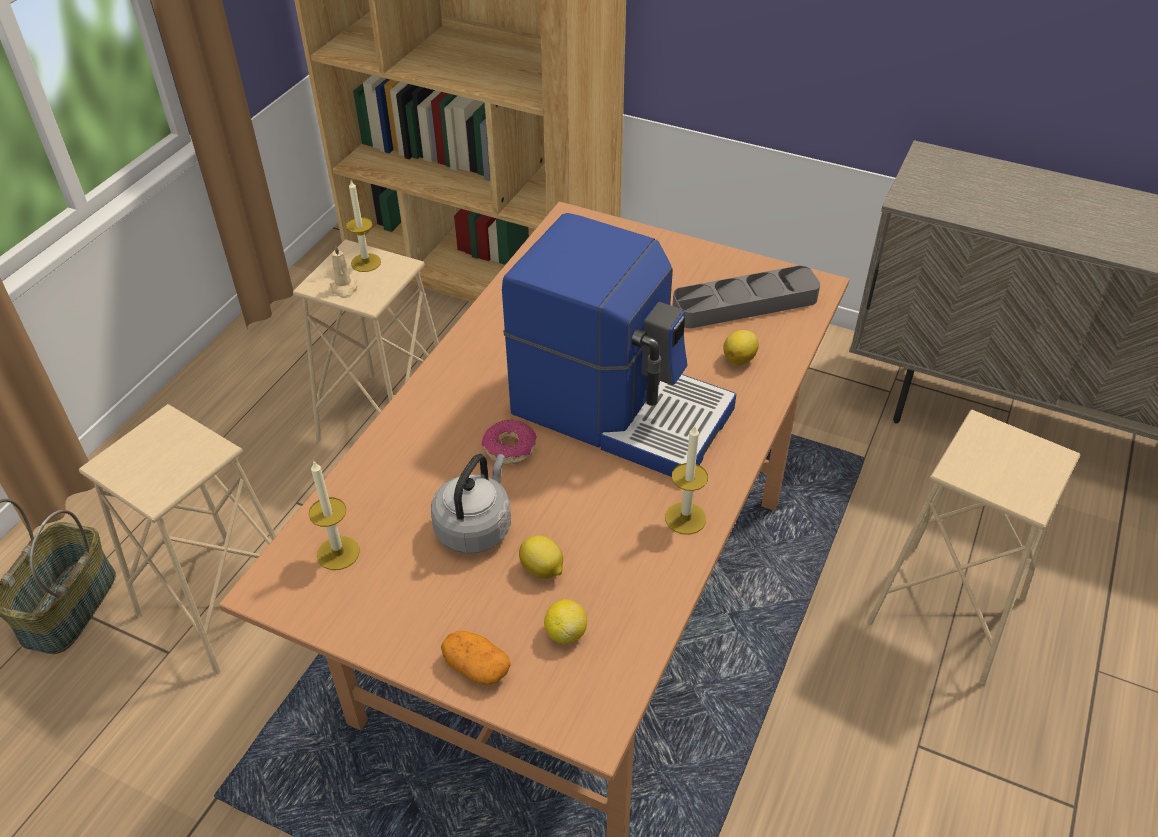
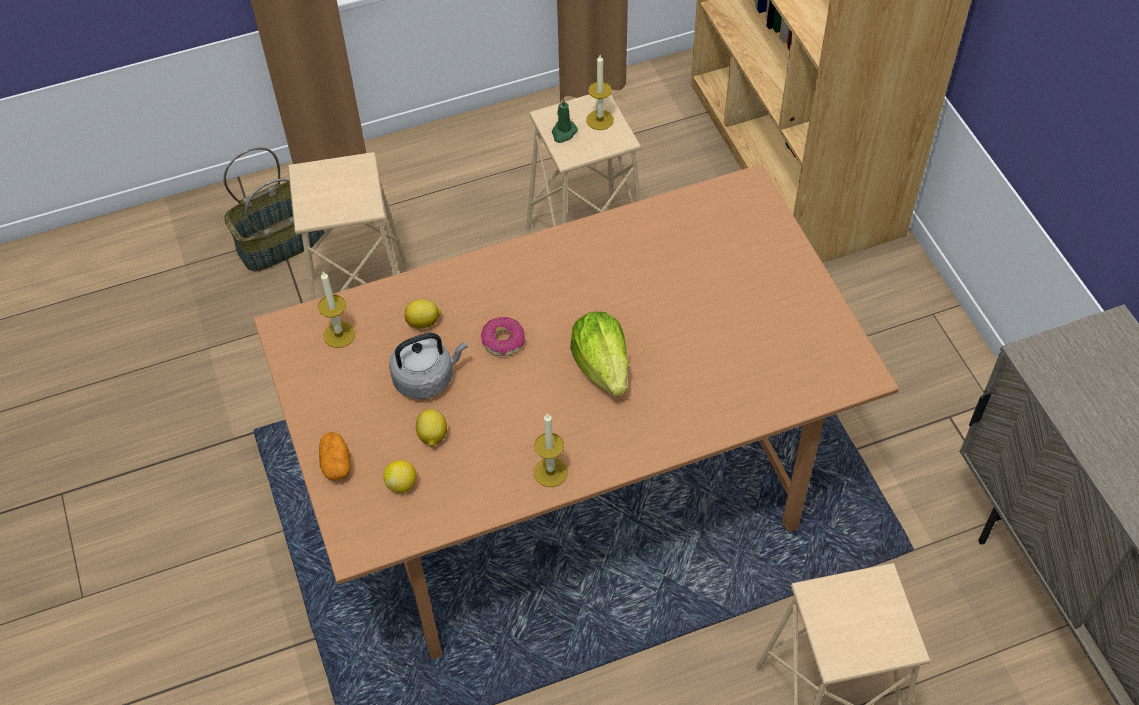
camera: 45 degrees right, 10 degrees up
(344, 288) = (563, 133): beige candle -> green candle
(621, 409) = (602, 366): coffee machine -> lettuce
(740, 359) = (728, 390): lemon -> lemon (424, 322)
(745, 304) = (788, 350): grey tray -> none

